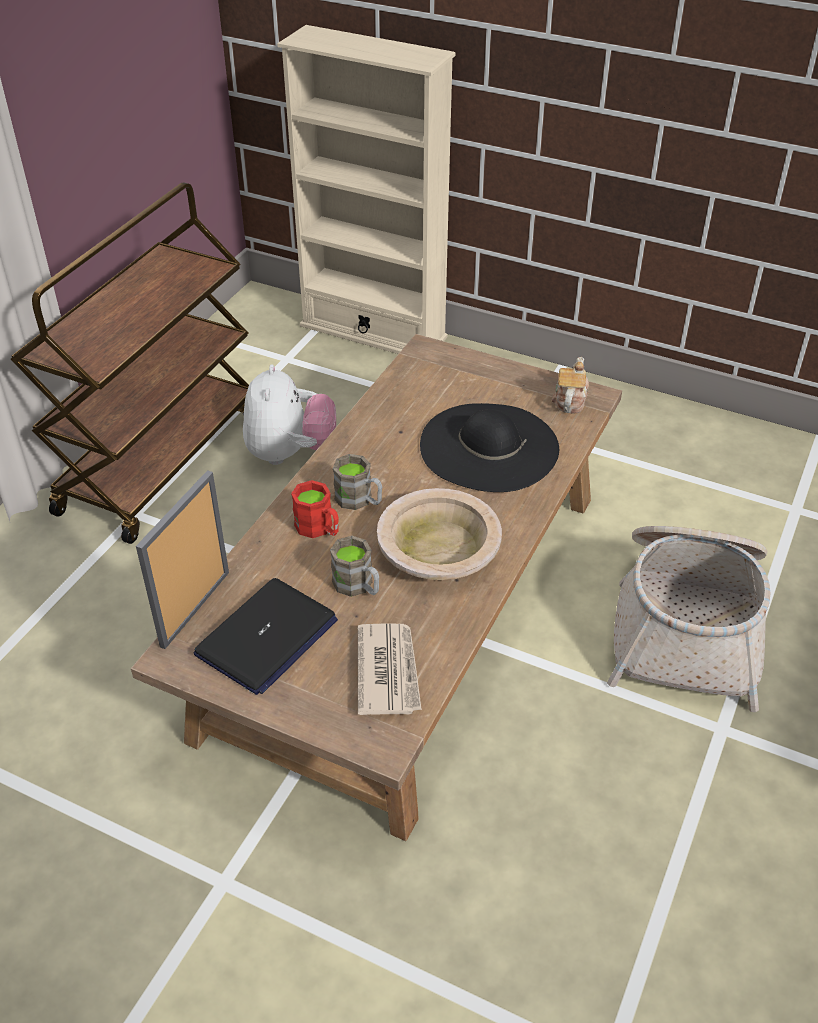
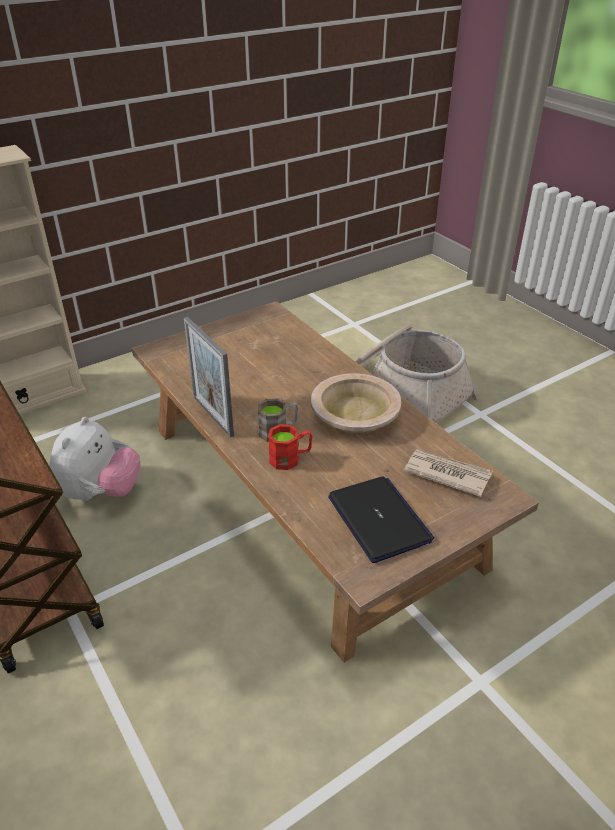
camera: 60 degrees left, 5 degrees down
(195, 608) = (322, 548): picture frame -> picture frame (213, 416)
(290, 453) = (100, 492): plush toy -> plush toy turned 75 degrees clockwise
(358, 586) = (361, 460): brown mug -> none
(489, 447) = (278, 362): black hat -> none
(569, 400) = (266, 319): teapot -> none

